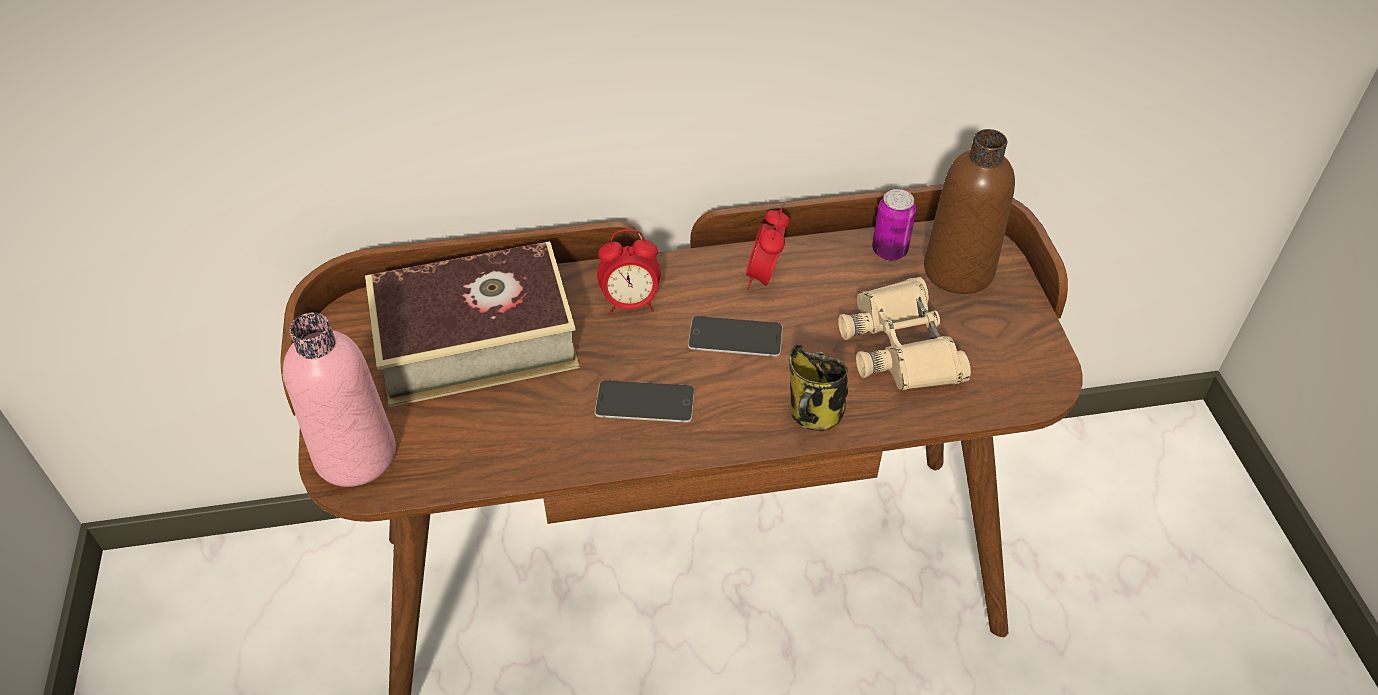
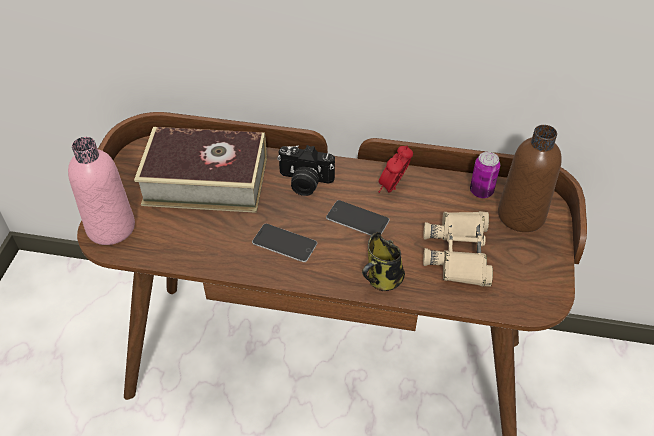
camera: 20 degrees right, 0 degrees up
(630, 303) = (304, 182): alarm clock -> camera

